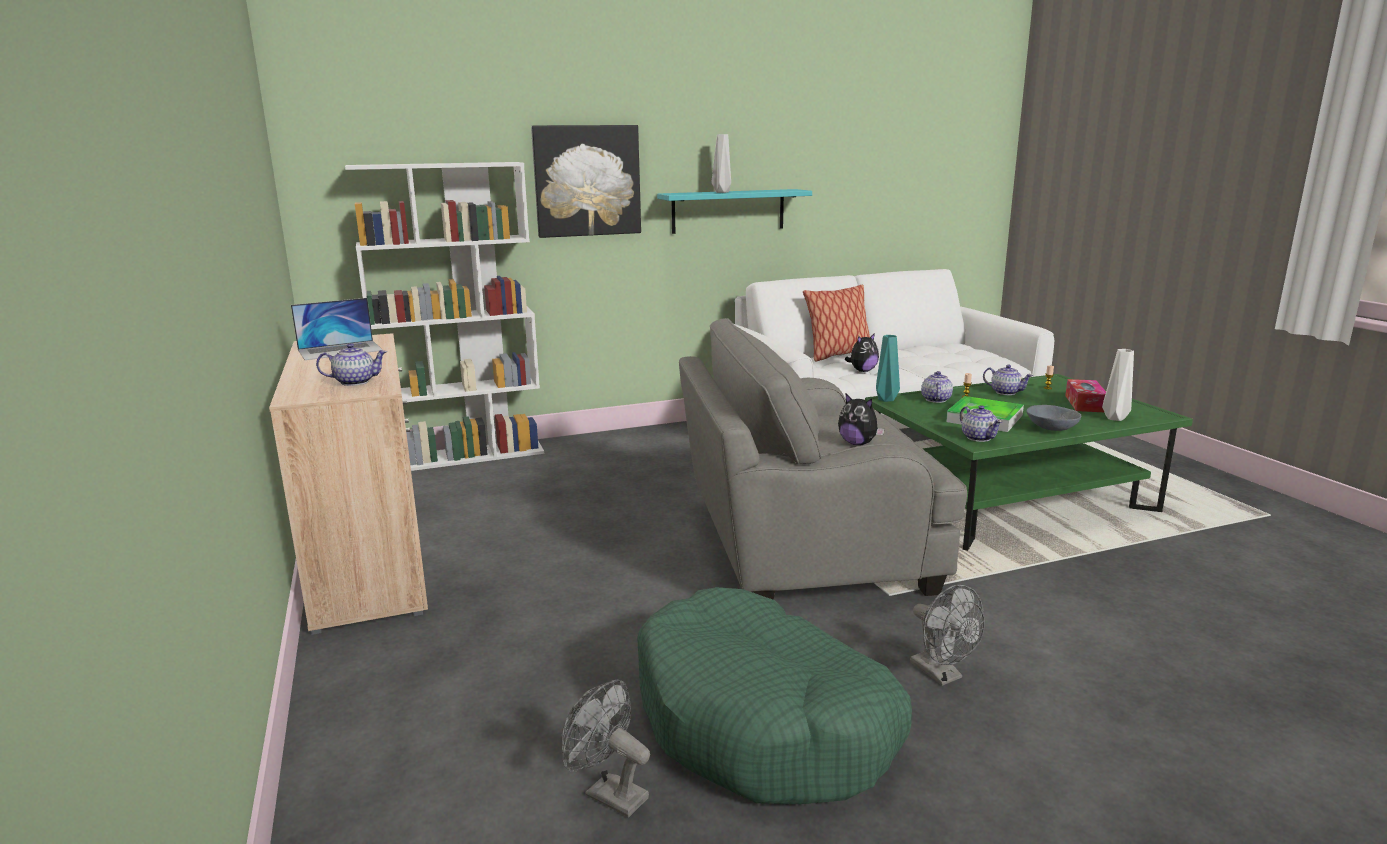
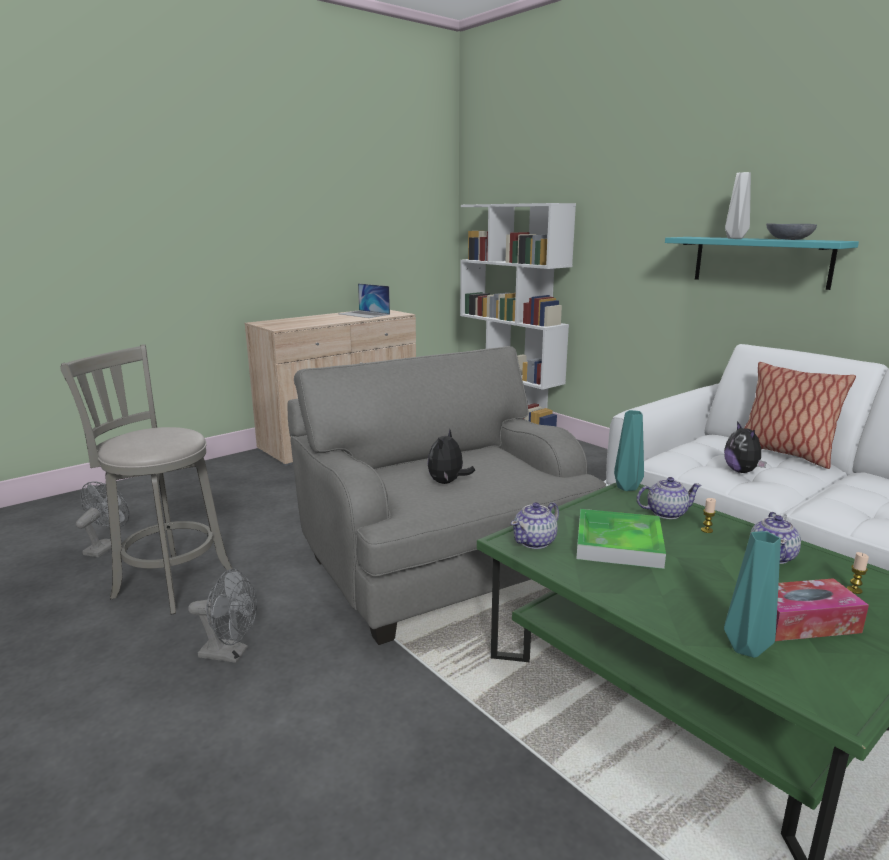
camera: 70 degrees right, 0 degrees up
(355, 382) = (295, 323): teapot -> none
(587, 181) = (627, 221): picture -> none
(764, 722) = (168, 582): green dog bed -> grey stool
(862, 371) = (742, 471): plush toy -> plush toy turned 45 degrees clockwise
(942, 674) = (230, 654): grey fan -> grey fan turned 120 degrees counterclockwise
(1050, 428) = (622, 587): grey bowl -> grey bowl (789, 239)
(1115, 418) = (744, 648): white vase -> turquoise vase

